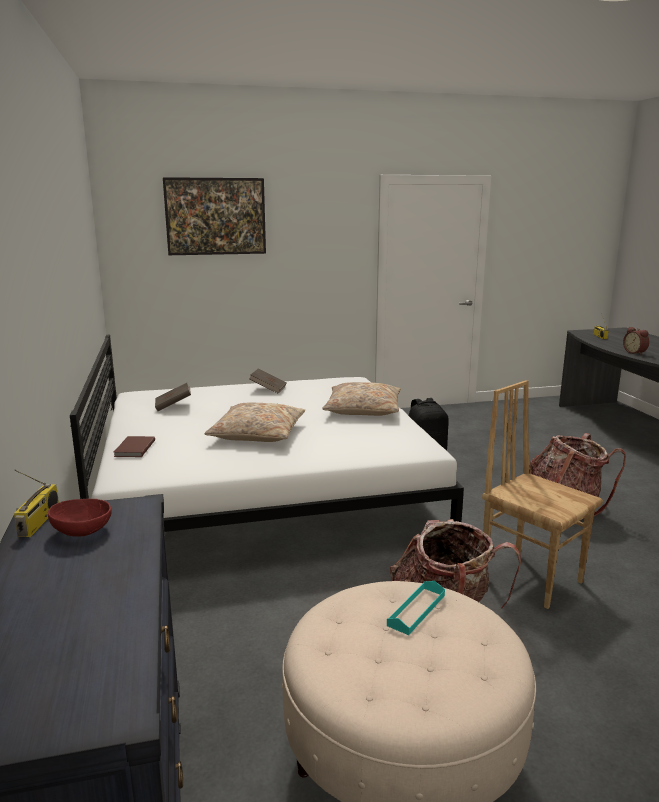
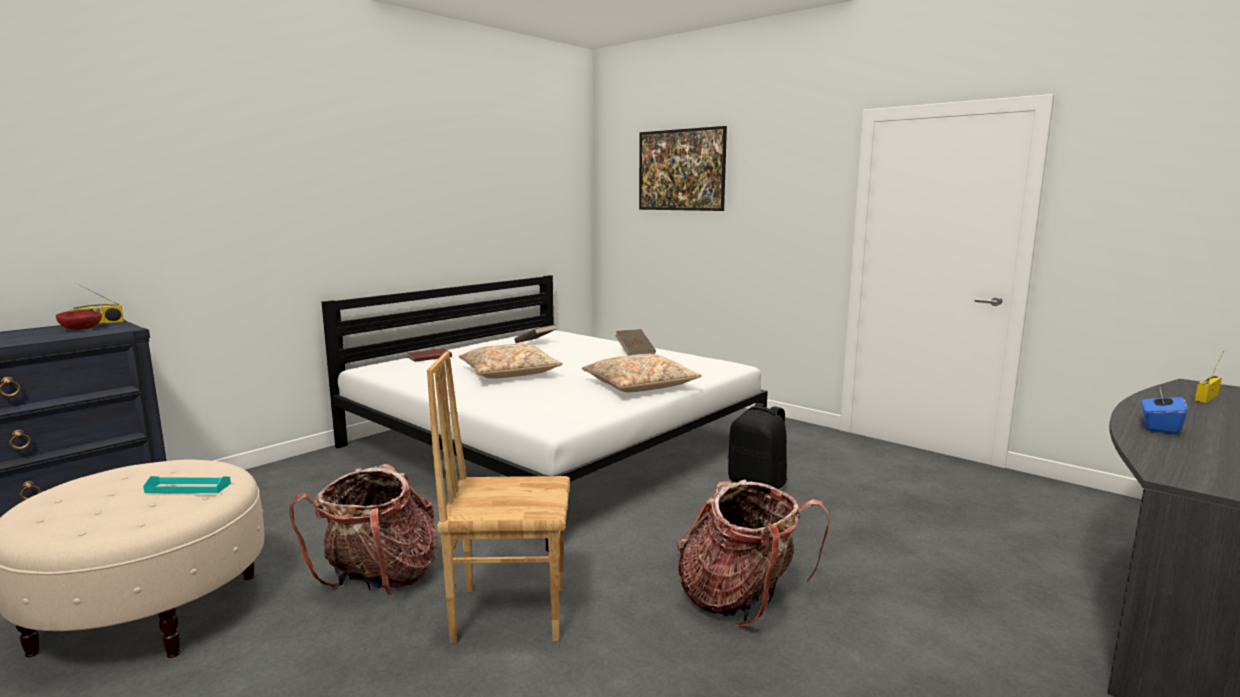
camera: 55 degrees right, 5 degrees down
(531, 577) = (509, 612): brown chair -> brown chair turned 105 degrees counterclockwise
(635, 352) = (1159, 427): alarm clock -> blue tissue box

